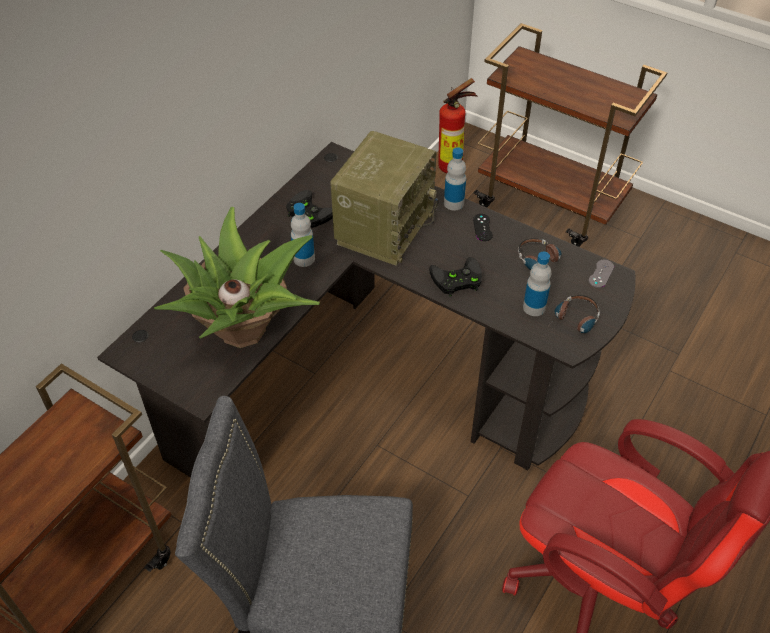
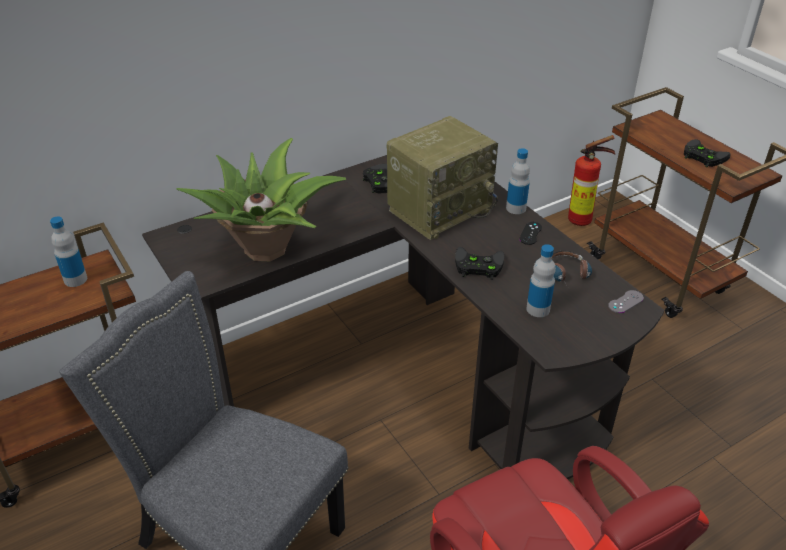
camera: 25 degrees right, 10 degrees down
(304, 259) = (353, 213): bottle -> bottle (75, 279)
(573, 322) = (570, 333): headphones -> none
(582, 92) = (702, 156): none -> black game controller

